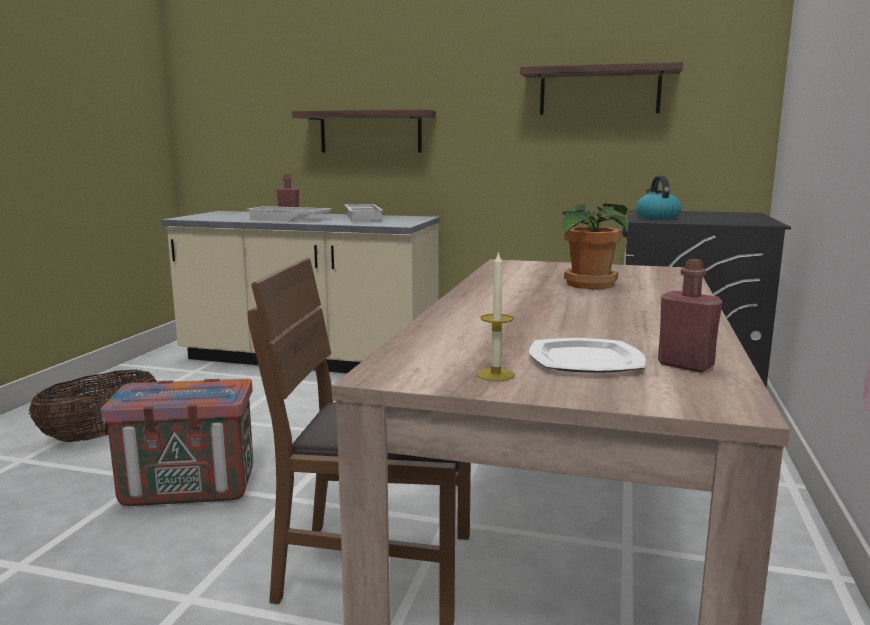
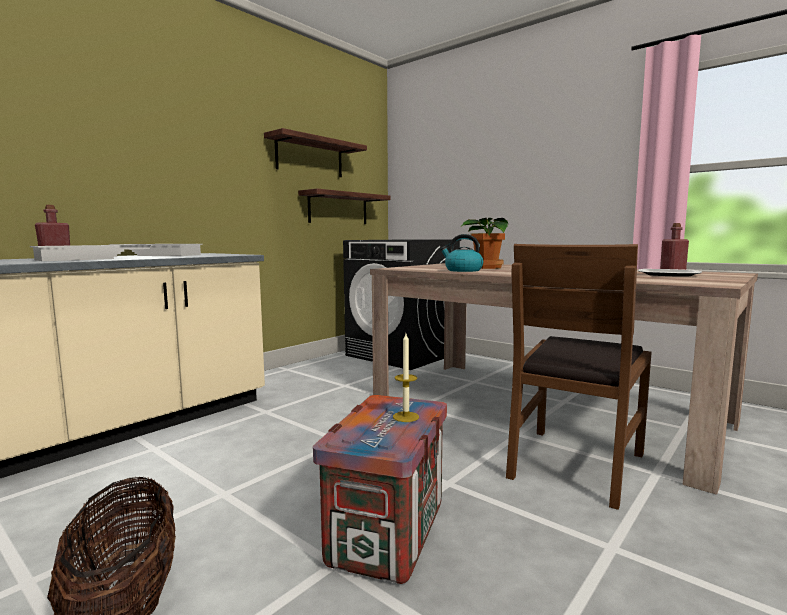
camera: 65 degrees left, 5 degrees down
(370, 132) = (124, 166): shelf -> shelf (338, 208)
(495, 374) = (702, 279): candle -> candle (405, 417)
(657, 217) = (395, 239): kettle -> kettle (462, 270)

